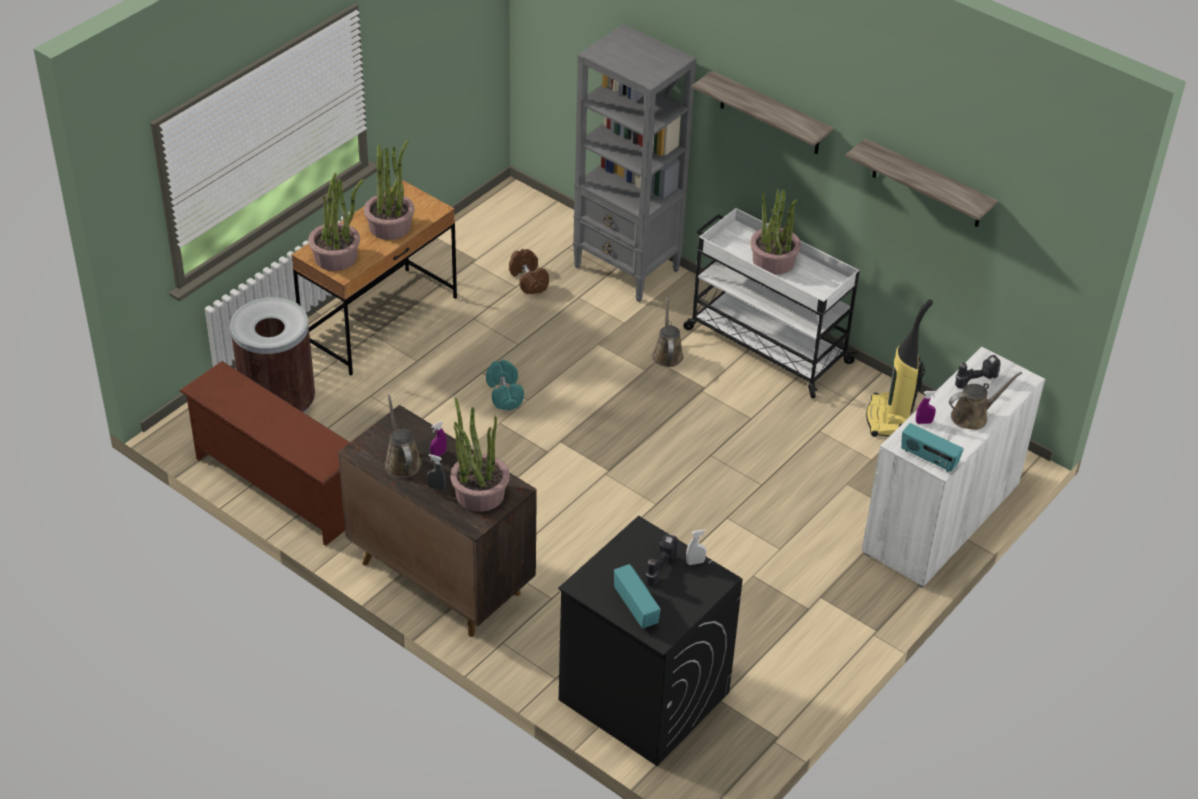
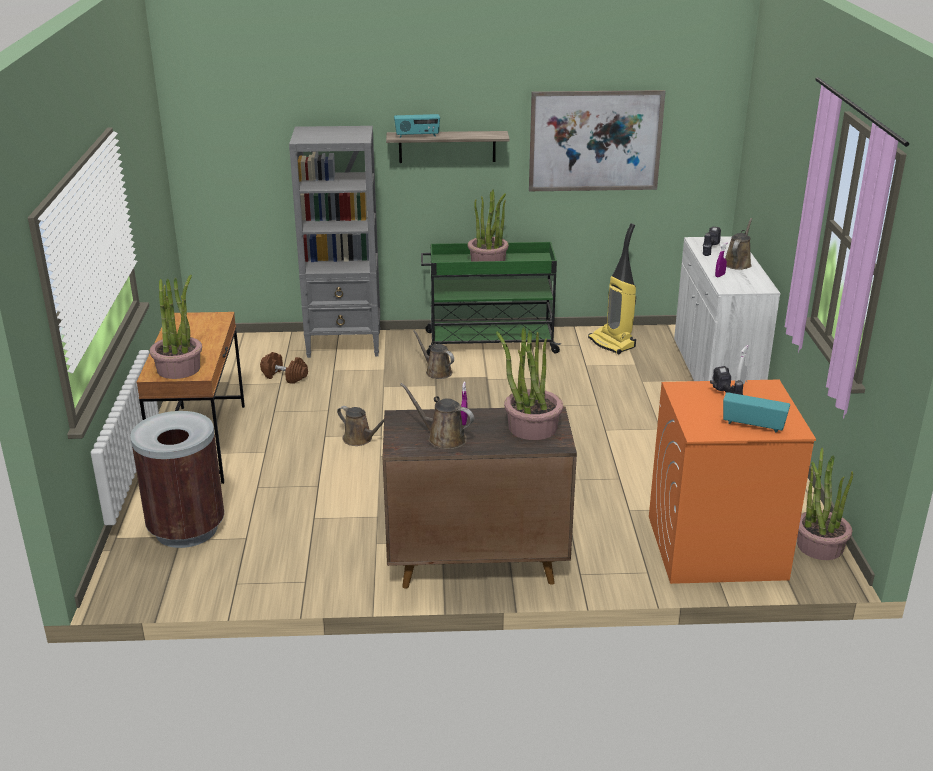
camera: 40 degrees left, 15 degrees down
(277, 487) = (260, 579): brown shoe rack -> none
(390, 226) = (198, 337): potted plant -> potted plant (819, 546)
(436, 487) = (496, 439): grey spray bottle -> none
(505, 394) = (360, 439): turquoise dumbbell -> brown watering can
(643, 695) = (715, 547): black washing machine -> orange washing machine
(765, 345) = (489, 342): white cart -> green cart
(927, 184) = (595, 141): shelf -> picture
(928, 459) = (753, 288): radio -> radio (417, 136)

